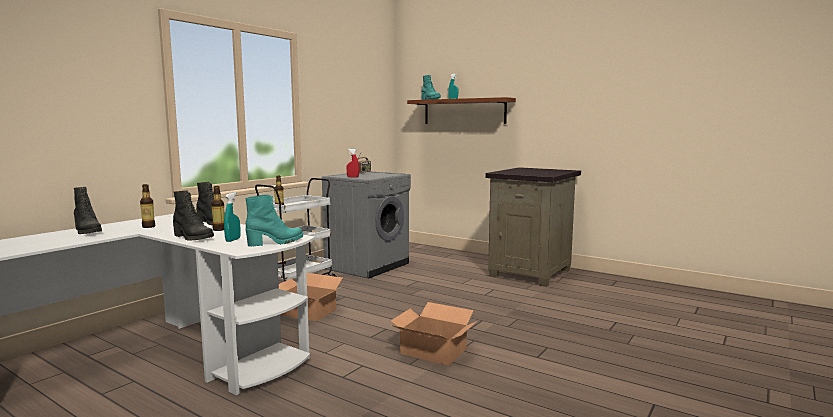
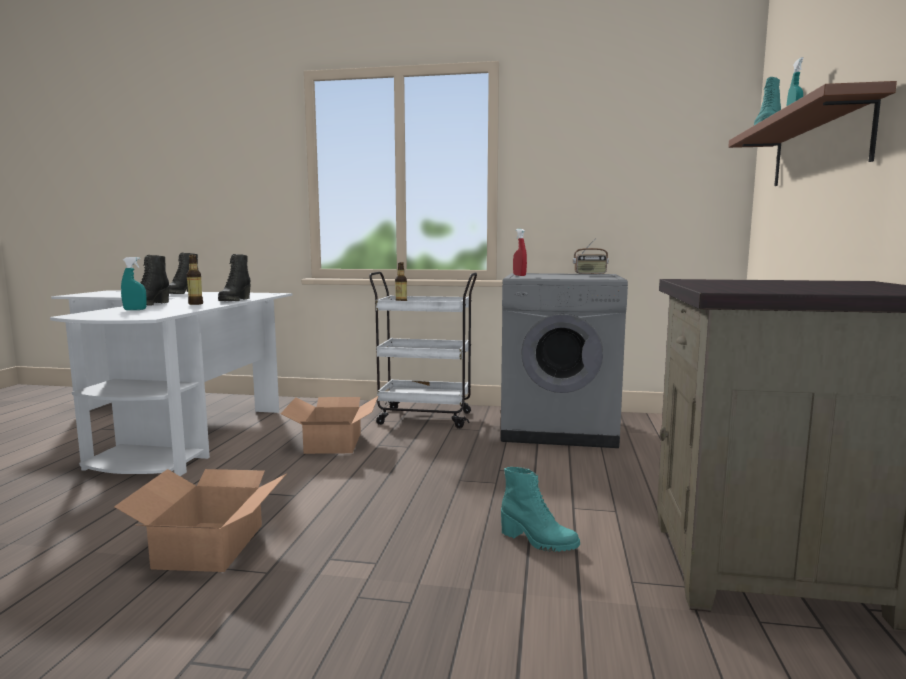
camera: 65 degrees right, 0 degrees up
(148, 226) = (209, 296): bottle -> none
(276, 243) = (115, 316): turquoise boot -> turquoise boot (538, 541)

